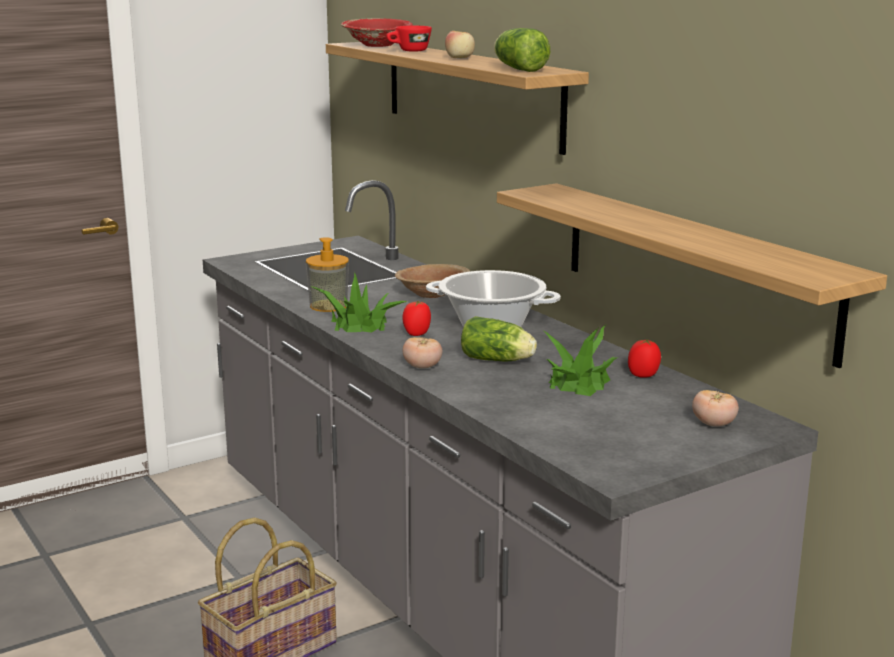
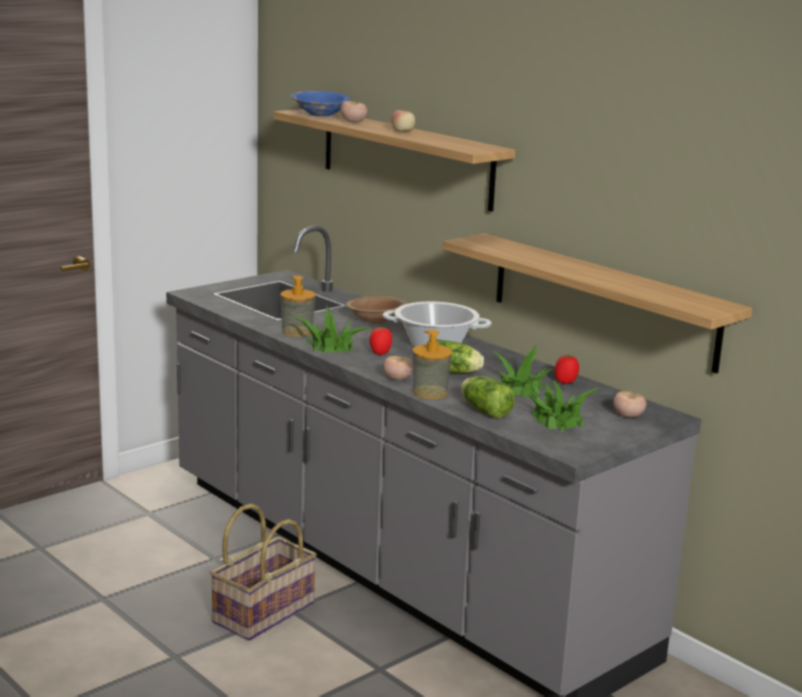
camera: 10 degrees left, 0 degrees up
(377, 45) = (320, 114): red bowl -> blue bowl
(409, 51) = (353, 122): red cup -> tomato
(456, 385) = (430, 392): none -> soap dispenser
(518, 69) = (460, 145): lettuce -> lettuce (484, 410)
(612, 428) = (557, 420): none -> potted plant

